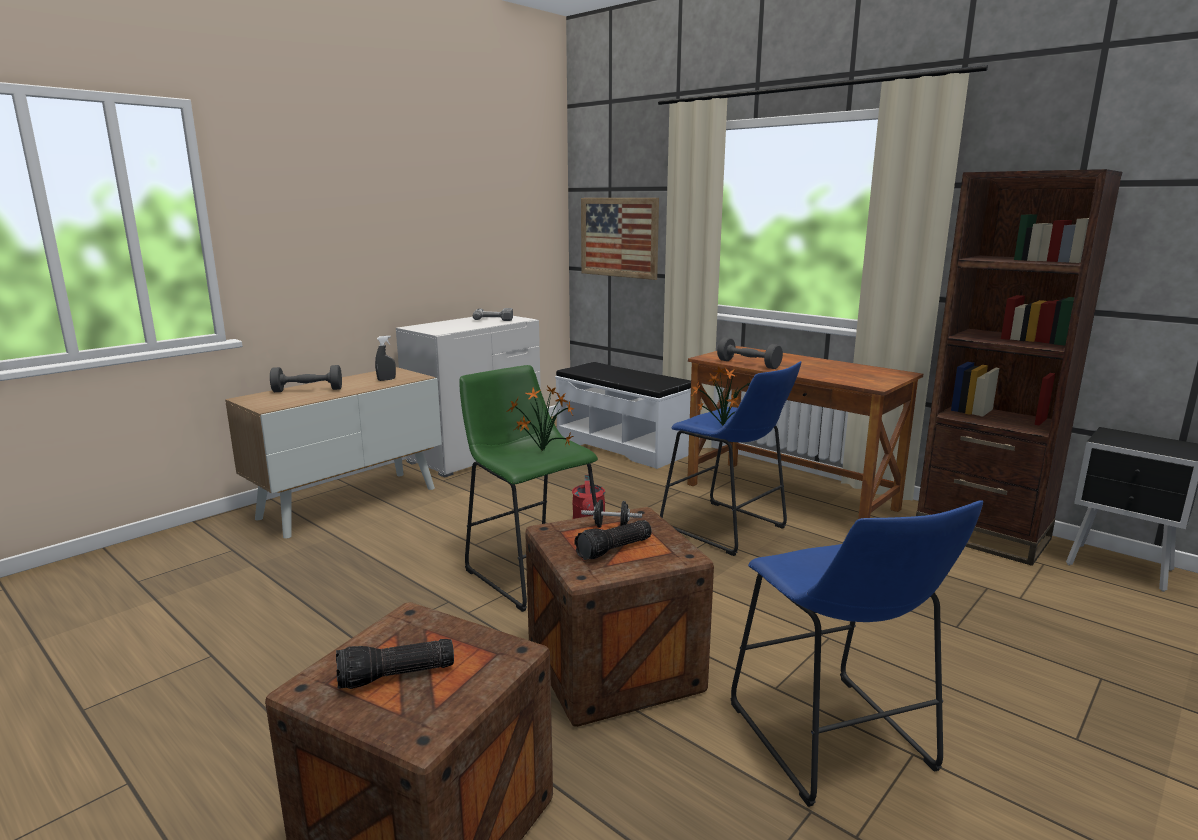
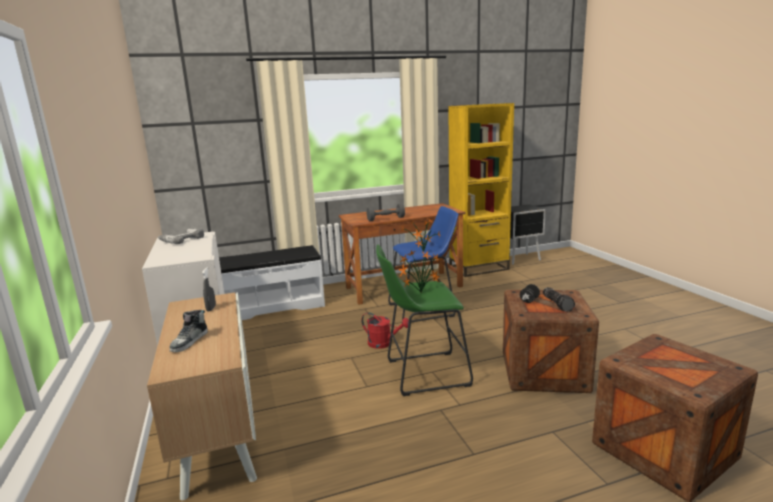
camera: 60 degrees left, 0 degrees up
(308, 390) = (190, 341): grey dumbbell -> shoe
(395, 677) = (685, 369): flashlight -> none
(619, 237) = (210, 159): picture -> none
(834, 744) = (616, 340): blue stool -> none
(981, 535) = (479, 268): brown bookcase -> yellow bookcase

